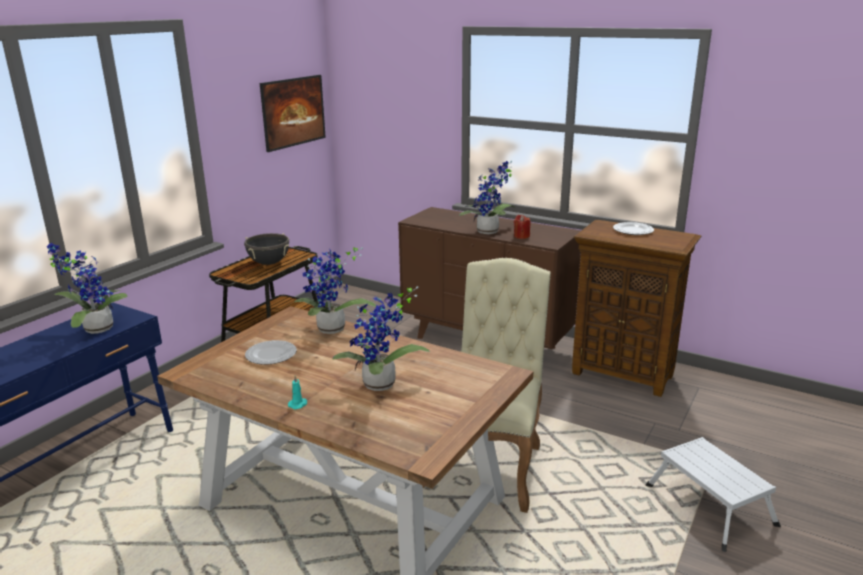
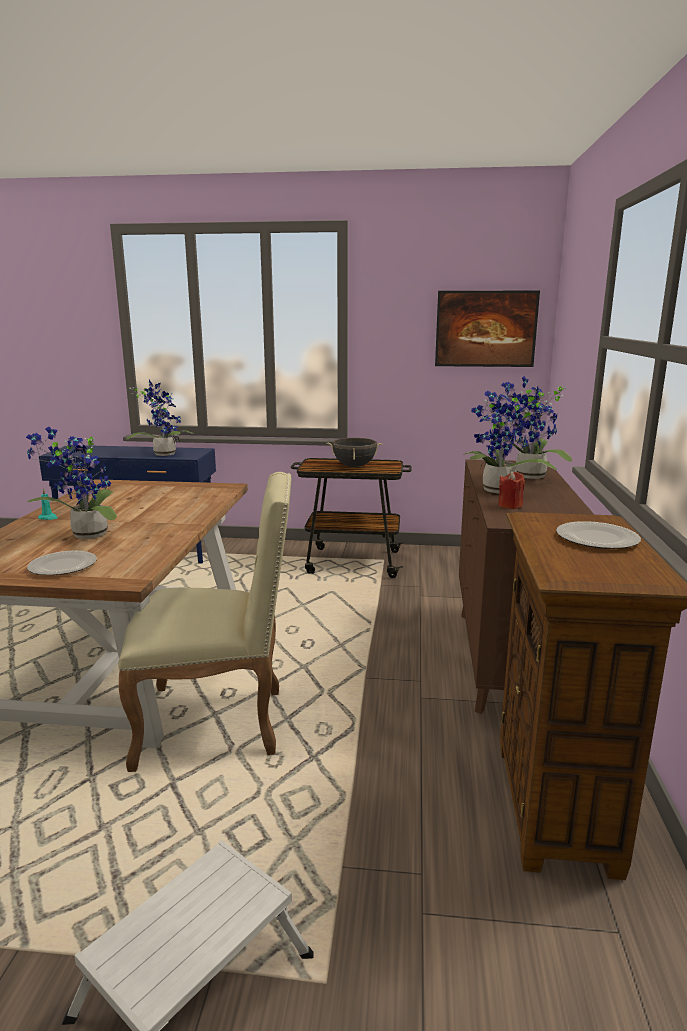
camera: 65 degrees right, 5 degrees down
(270, 355) = (140, 495): plate -> plate (62, 566)
(331, 331) = (200, 502): potted plant -> potted plant (527, 477)

